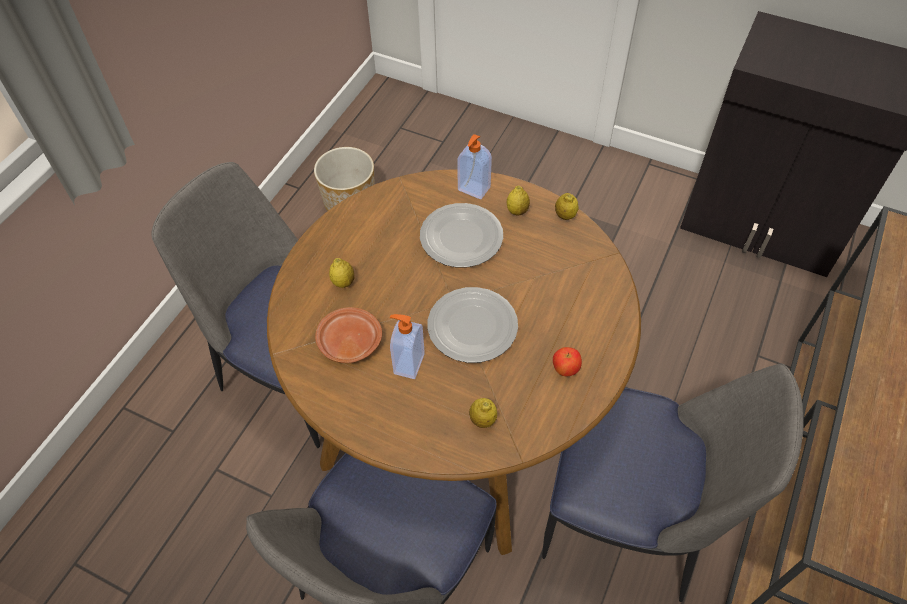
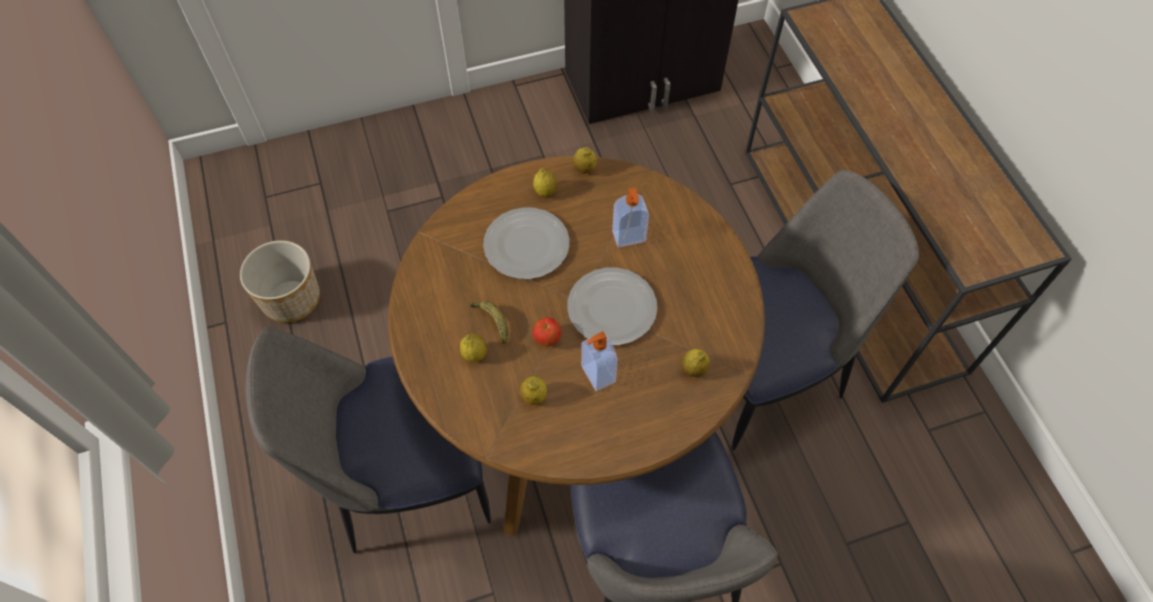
camera: 45 degrees left, 5 degrees up
(349, 341) = (534, 396): brown plate -> lemon
(380, 270) = (492, 321): none -> banana
(473, 189) = (492, 199): soap dispenser -> soap dispenser (629, 237)
(565, 369) = (707, 286): apple -> apple (547, 339)

